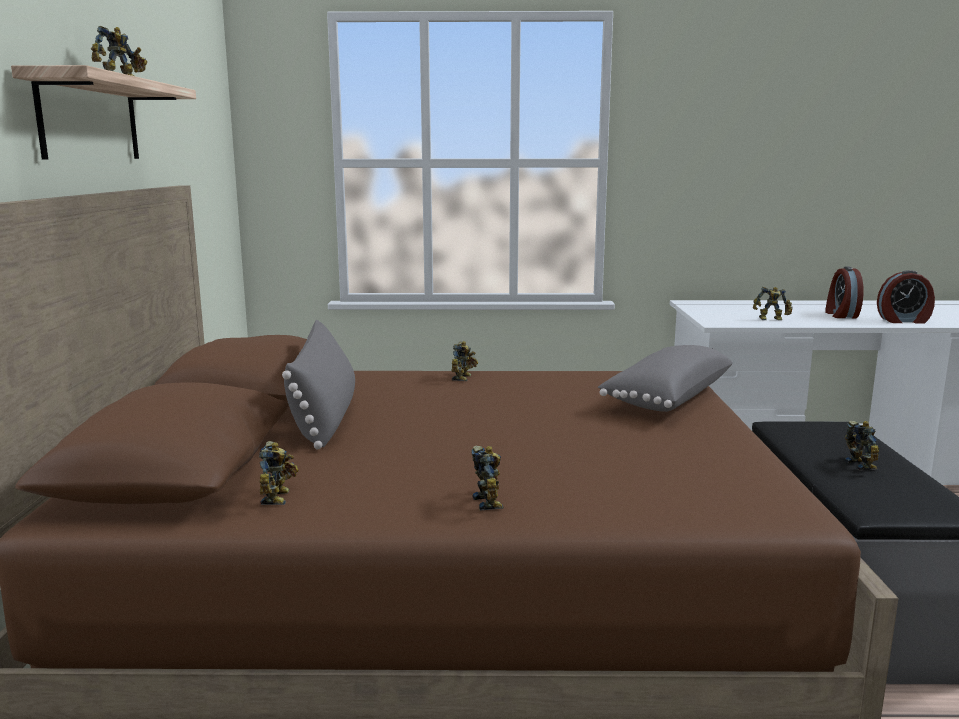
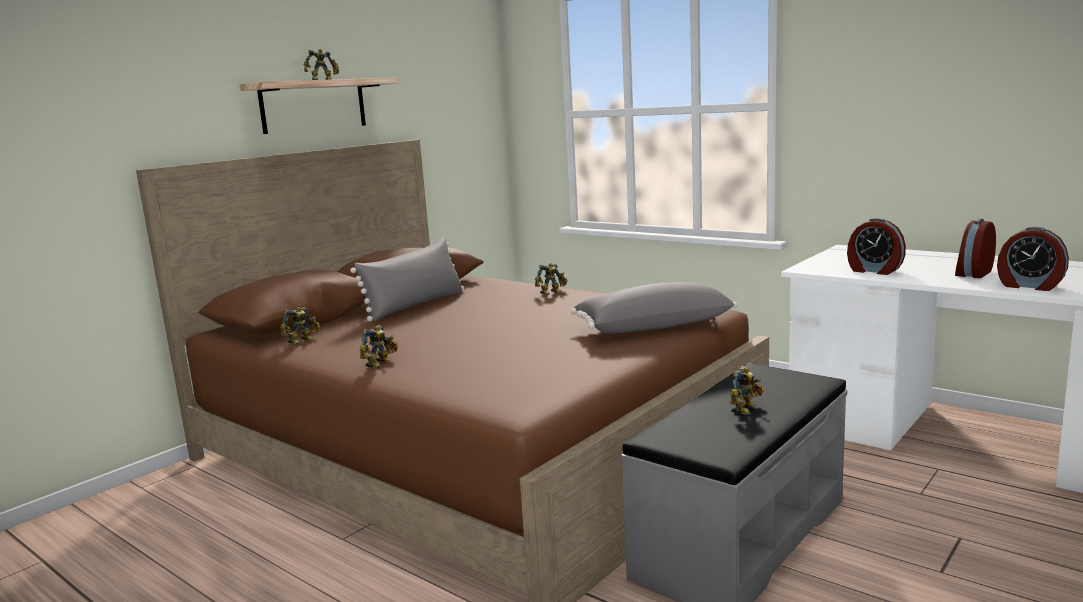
camera: 40 degrees right, 0 degrees up
(771, 319) = (874, 271): toy robot -> alarm clock

